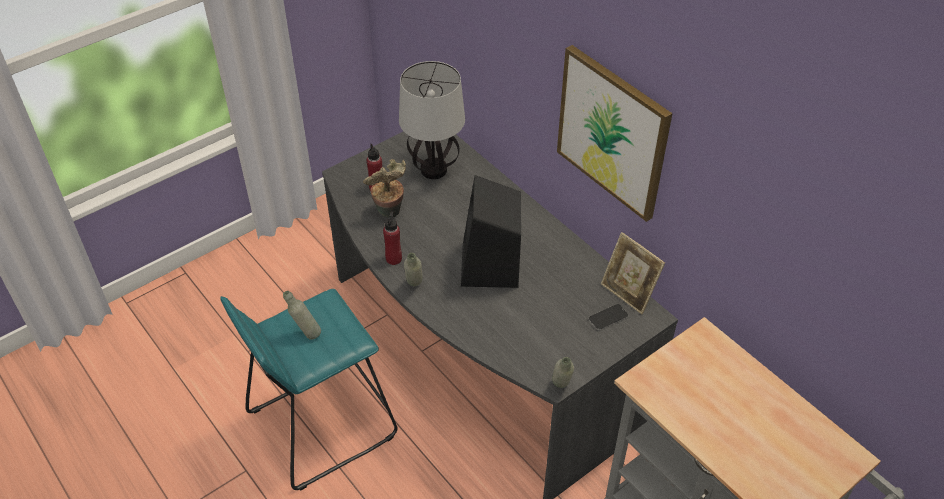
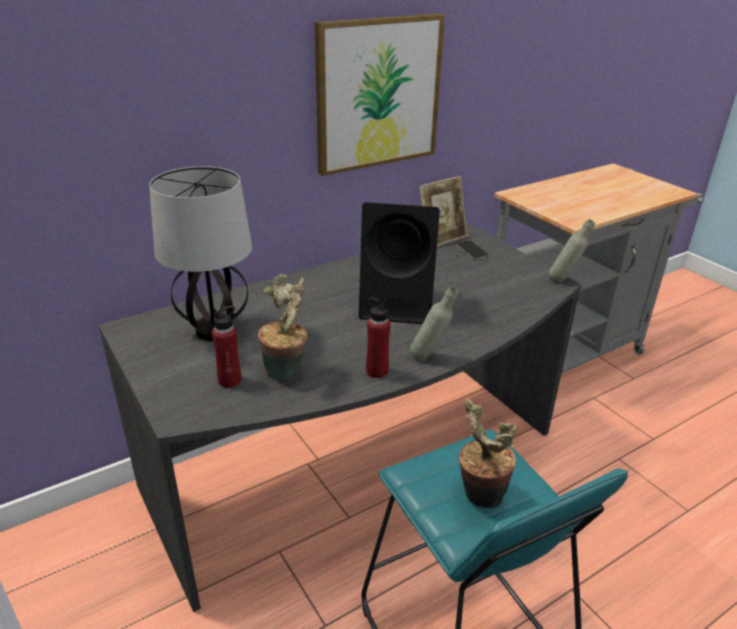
camera: 85 degrees left, 15 degrees down
(306, 334) = (478, 496): grey bottle -> potted plant

